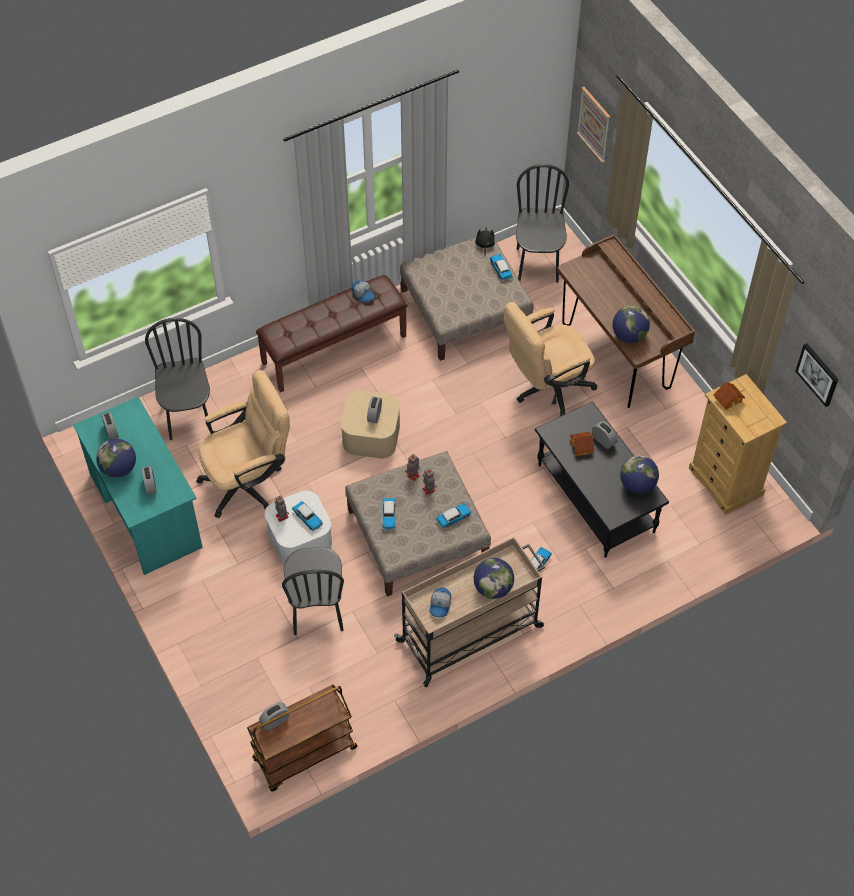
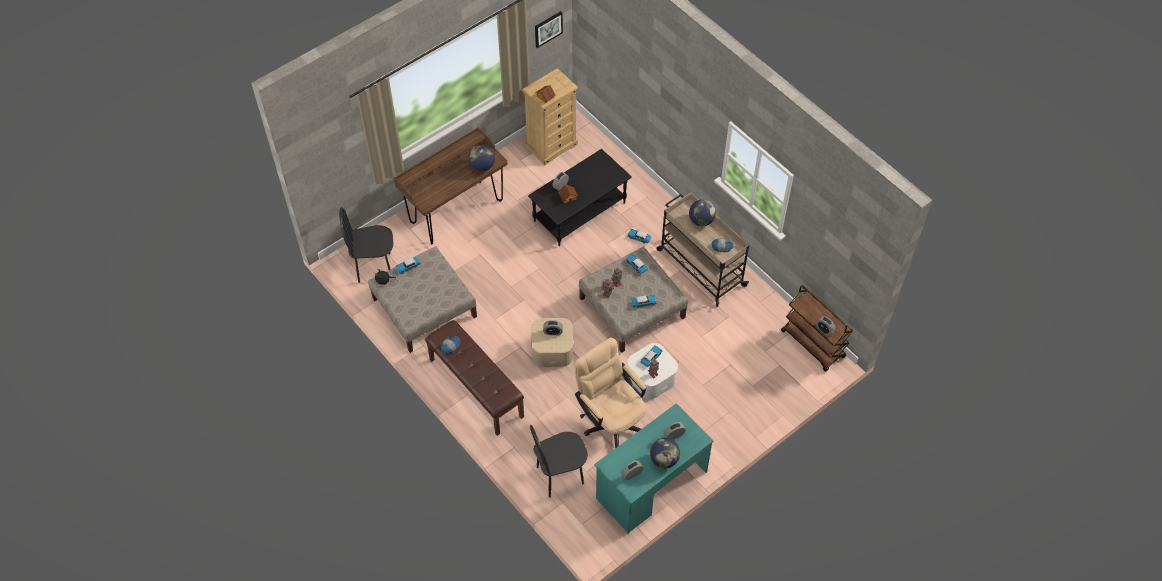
camera: 100 degrees left, 0 degrees up
(317, 610) = (706, 357): black chair -> none
(546, 388) = (491, 249): beige office chair -> none
(594, 124) = (328, 162): picture -> none
(637, 485) = (592, 165): globe -> none

